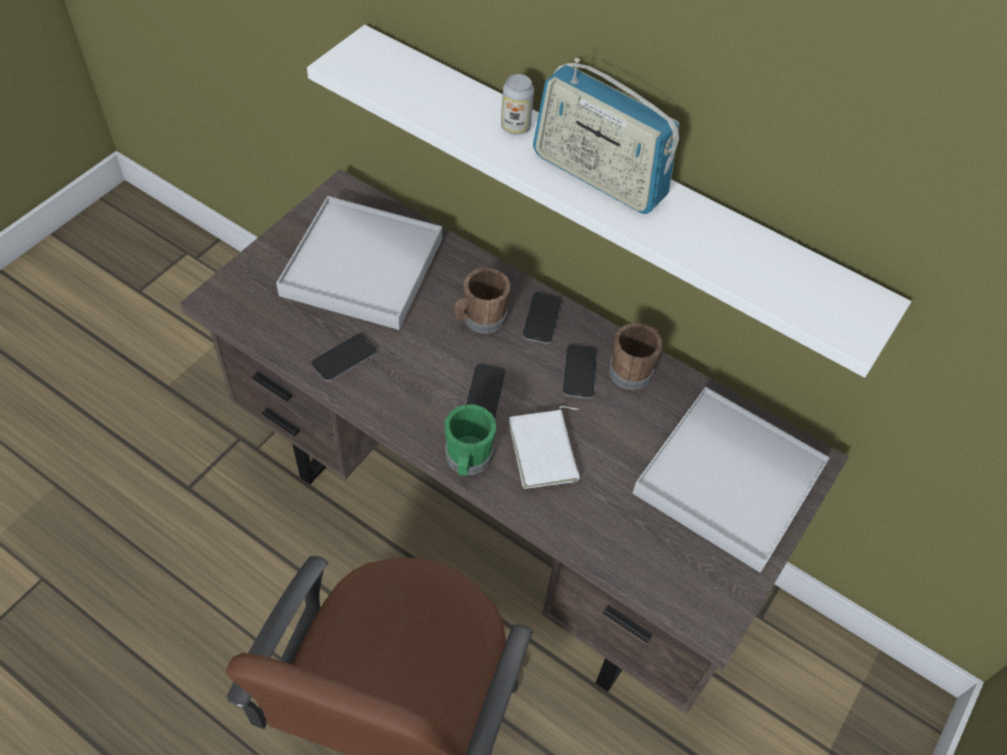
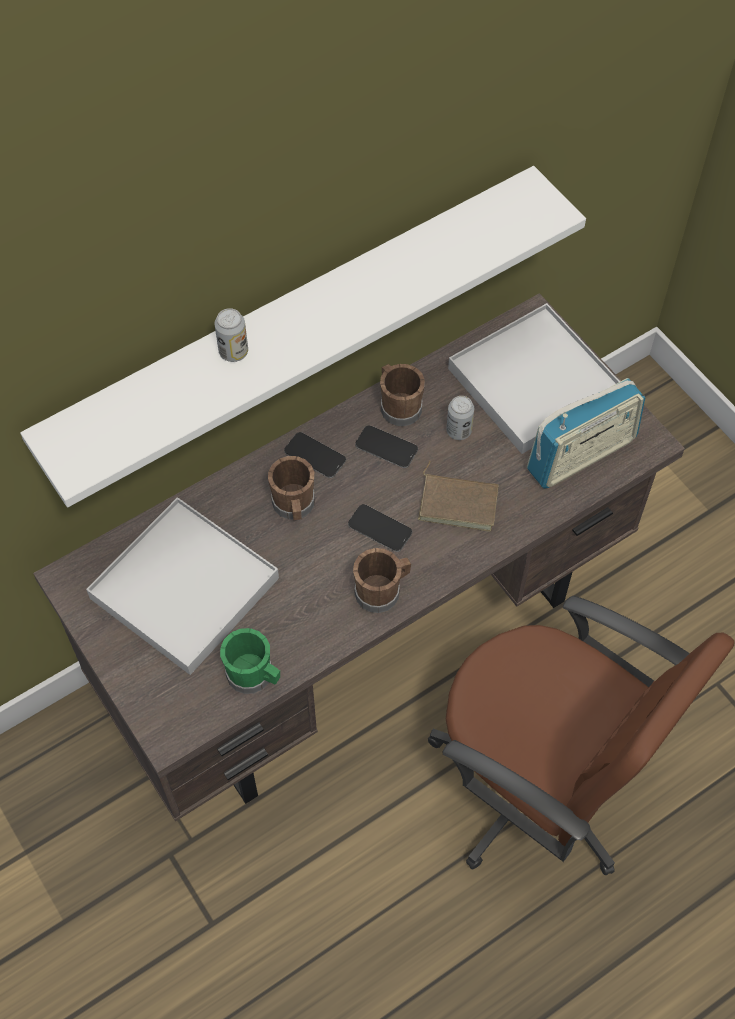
camera: 65 degrees left, 5 degrees up
(344, 358) = (294, 635): phone -> none
(417, 414) = (382, 590): none -> brown mug
(467, 460) = (446, 565): green mug -> green mug (254, 675)
(546, 451) = (459, 502): white book -> brown book
(598, 176) = (322, 312): radio -> radio (581, 455)
(630, 428) = (458, 431): none -> can

